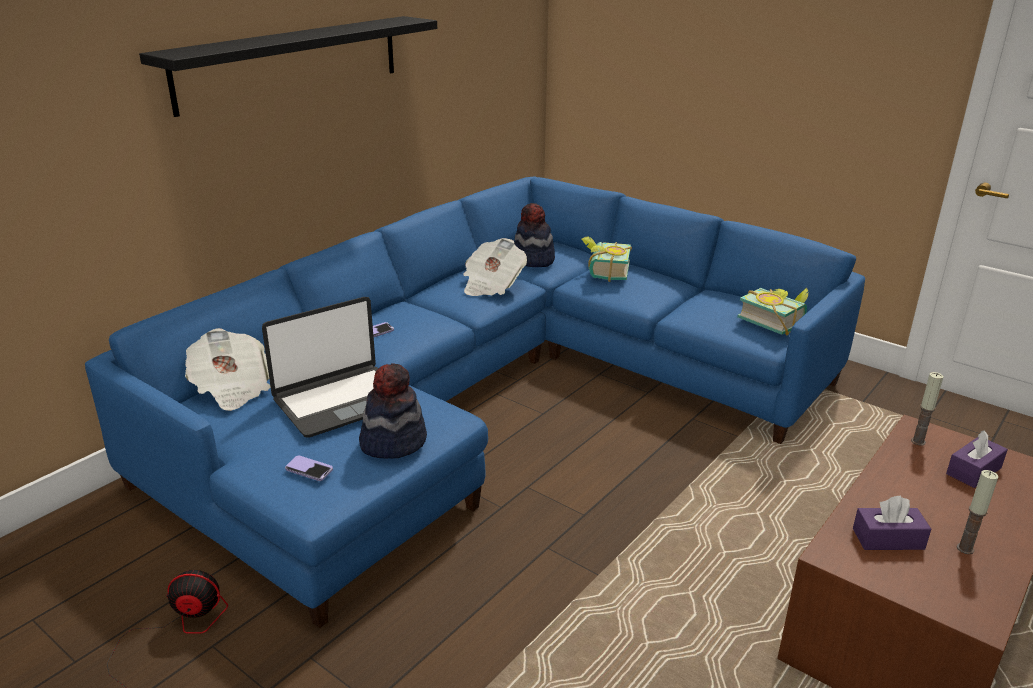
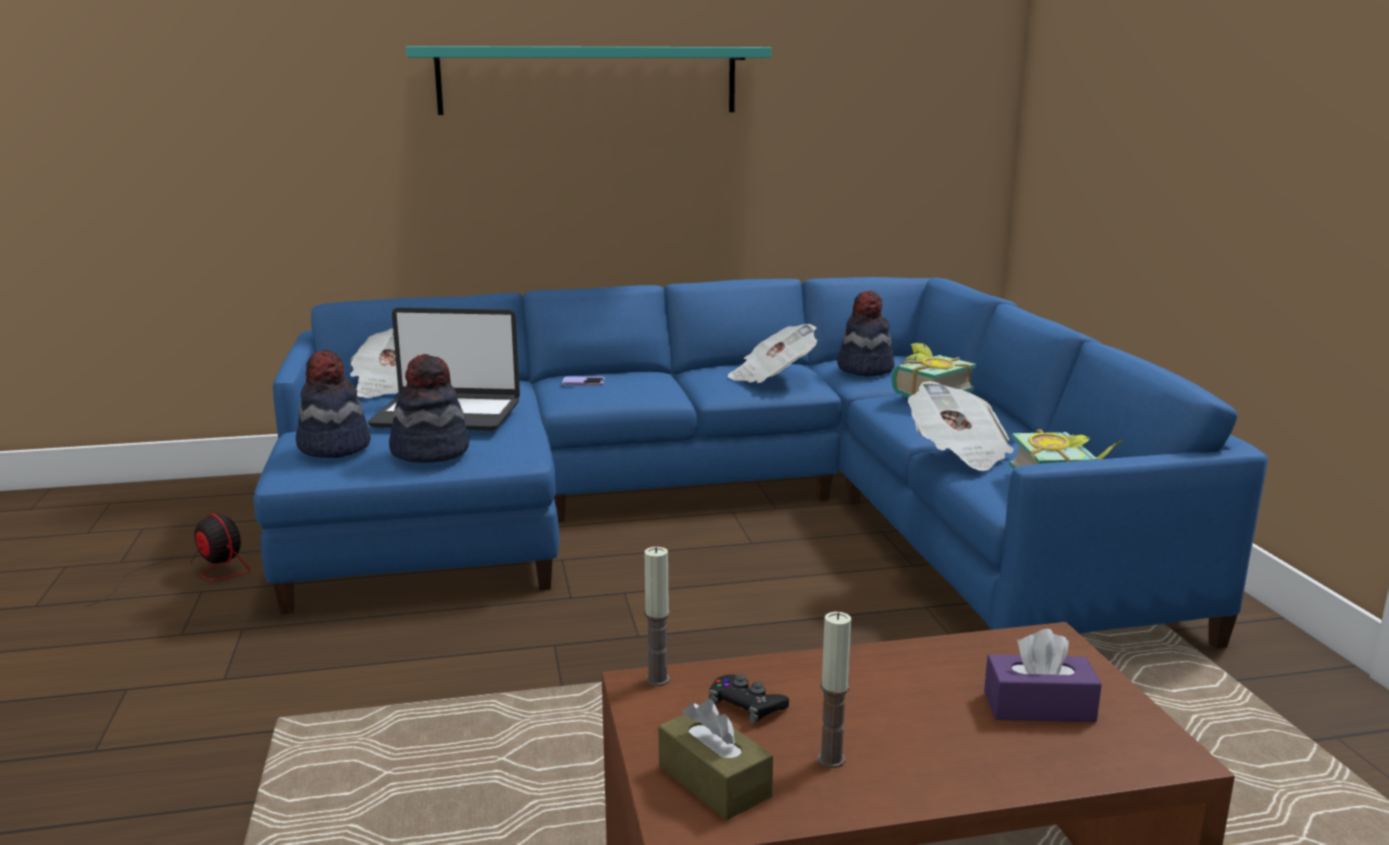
camera: 40 degrees right, 10 degrees down
(291, 62) = (588, 80): black shelf -> turquoise shelf
(309, 469) = (333, 447): phone -> hat
(694, 315) = (958, 453): none -> newspaper
(888, 539) = (746, 705): purple tissue box -> black game controller
(918, 441) = (1019, 650): candle -> candle (657, 679)
(952, 591) = (714, 781): none -> brown tissue box

